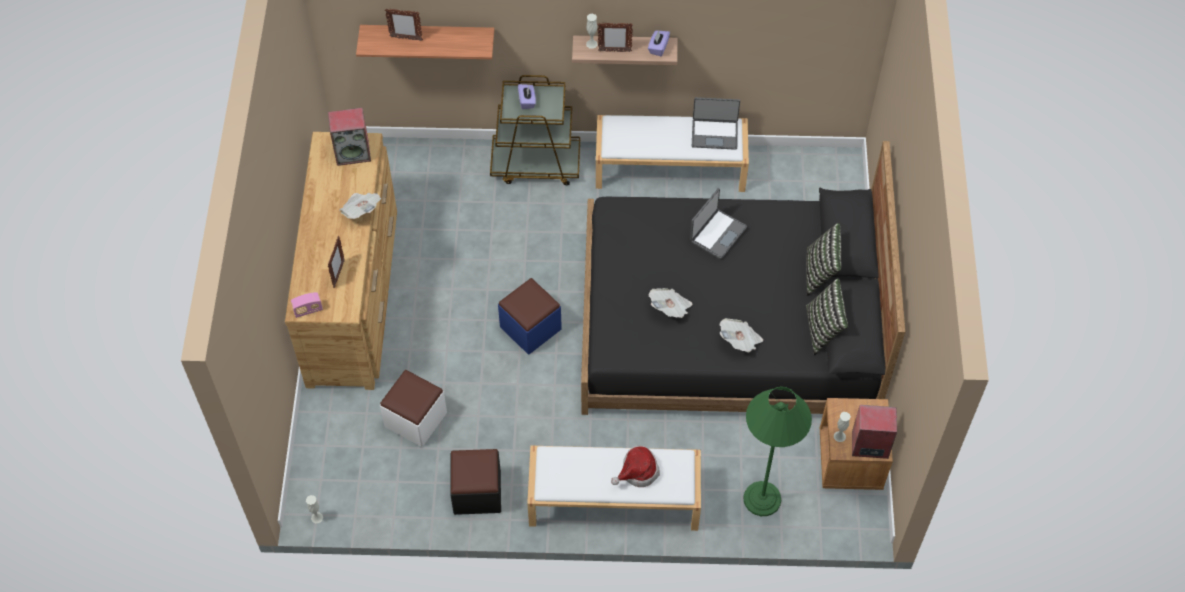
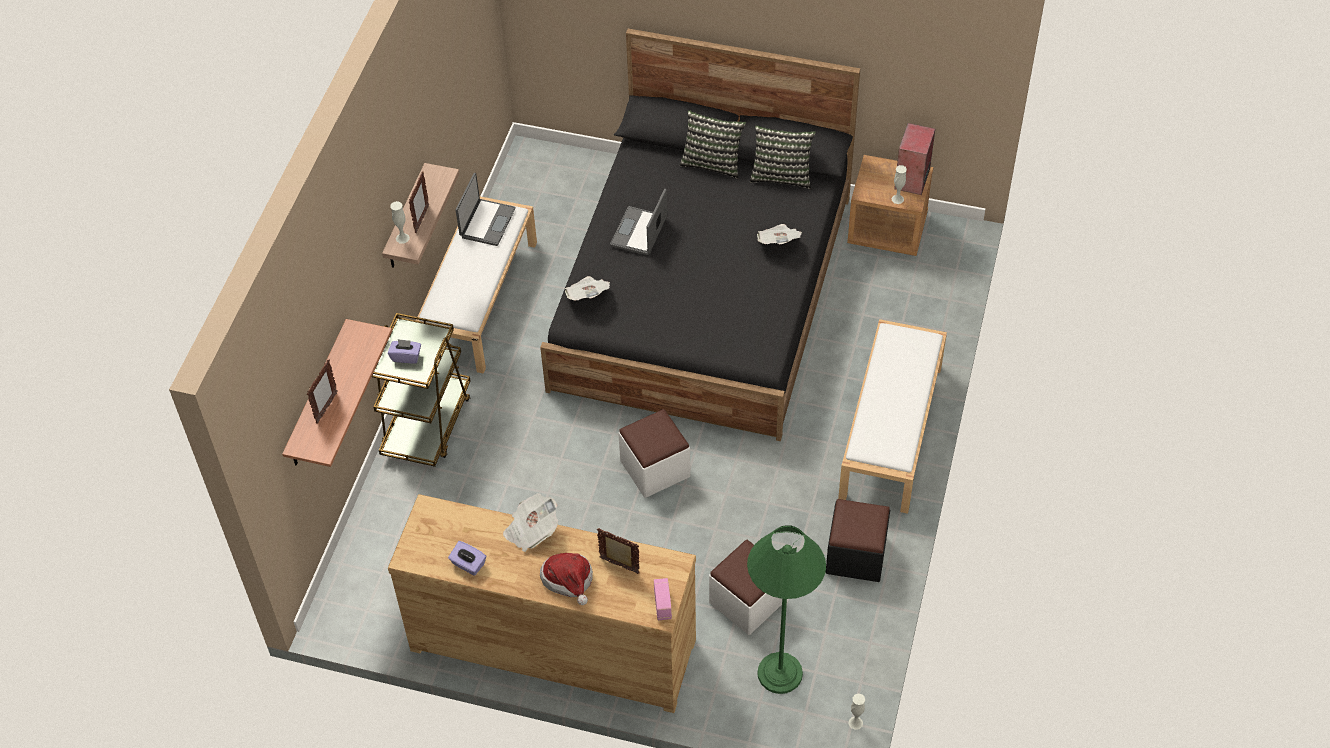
camera: 75 degrees left, 5 degrees down
(353, 152) = (438, 527): speaker -> none
(530, 328) = (655, 468): blue ottoman -> white ottoman
(637, 471) = (898, 372): hat -> hat (569, 582)
(658, 48) = (432, 181): purple tissue box -> purple tissue box (468, 564)
(670, 308) = (721, 292): newspaper -> newspaper (587, 296)
(717, 234) = (640, 232): laptop -> laptop turned 120 degrees counterclockwise
(762, 499) = (916, 308): green floor lamp -> green floor lamp (780, 673)

